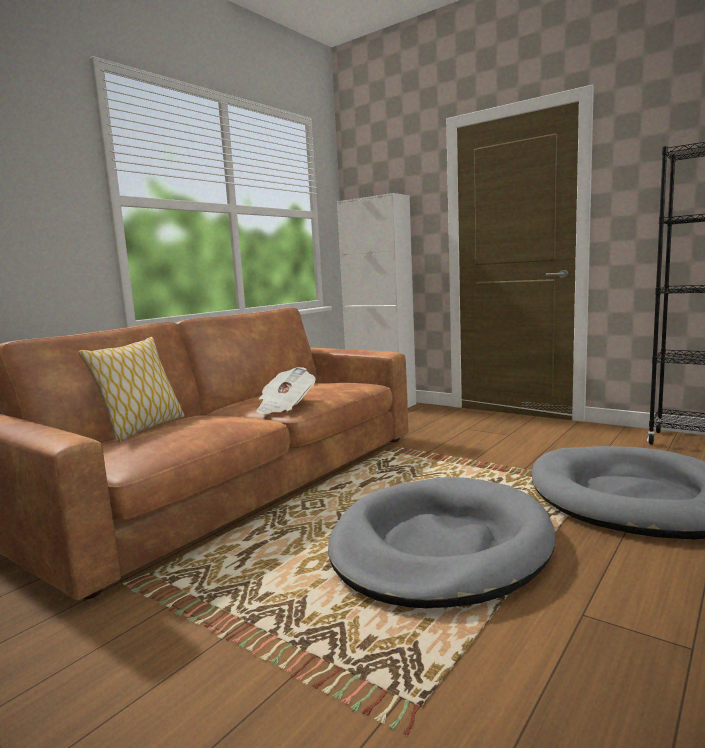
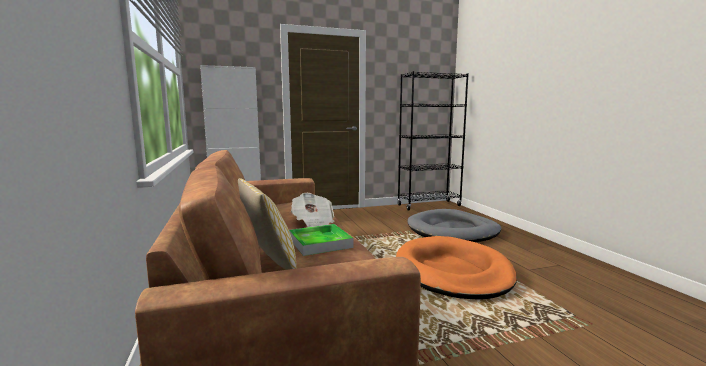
camera: 55 degrees left, 0 degrees up
(197, 424) = (320, 243): none -> tray
(440, 547) = (452, 271): grey dog bed -> orange dog bed

